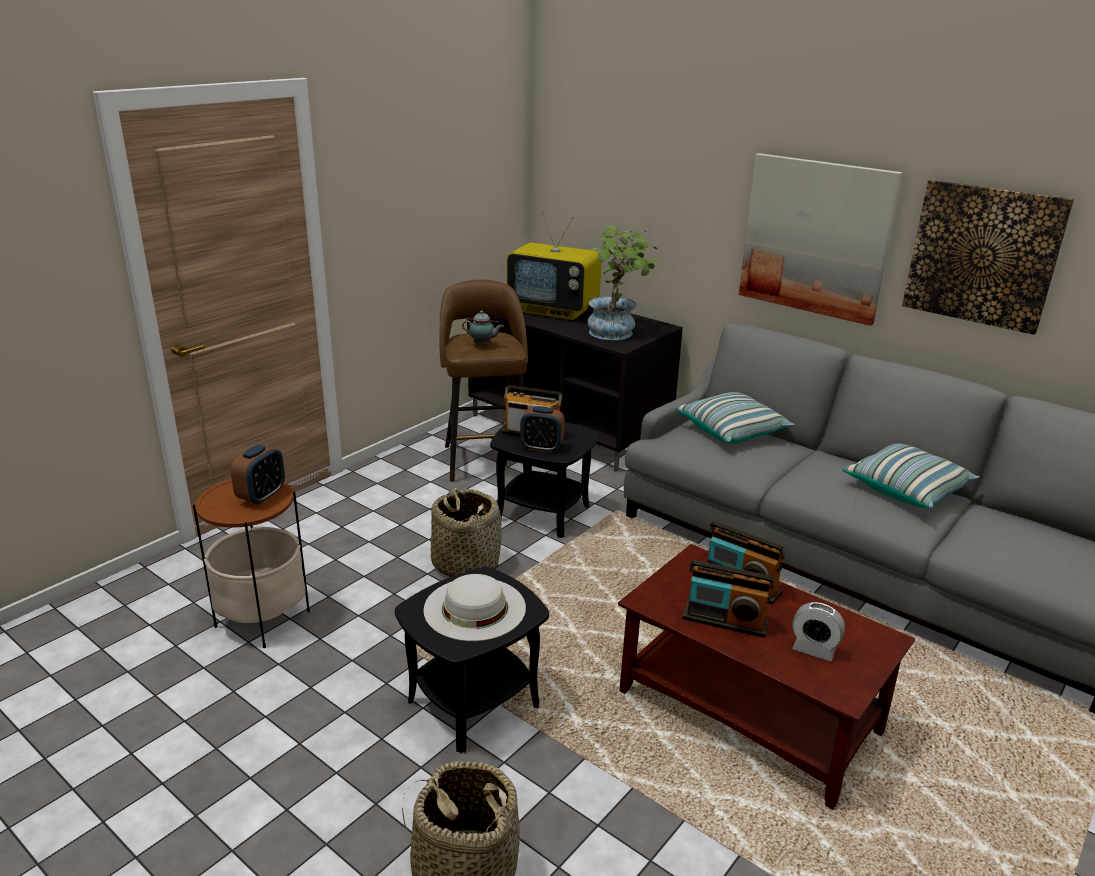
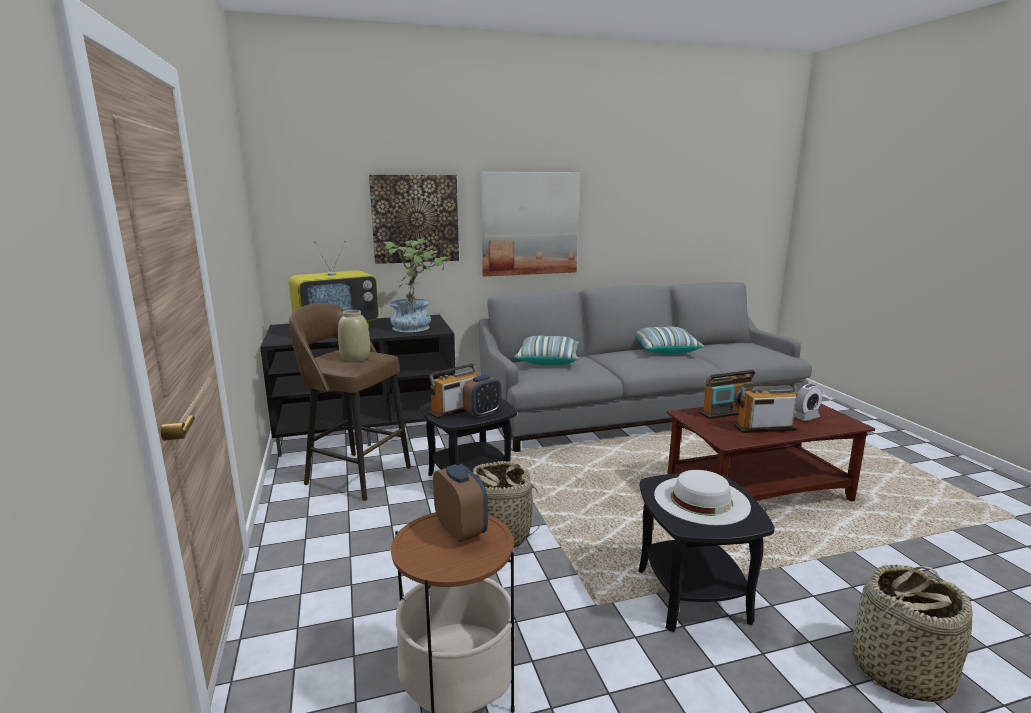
camera: 55 degrees left, 10 degrees down
(483, 345) = (355, 358): teapot -> beige vase
(725, 621) = (764, 428): radio -> radio turned 150 degrees counterclockwise
(983, 255) = (627, 214): picture -> picture (415, 219)

